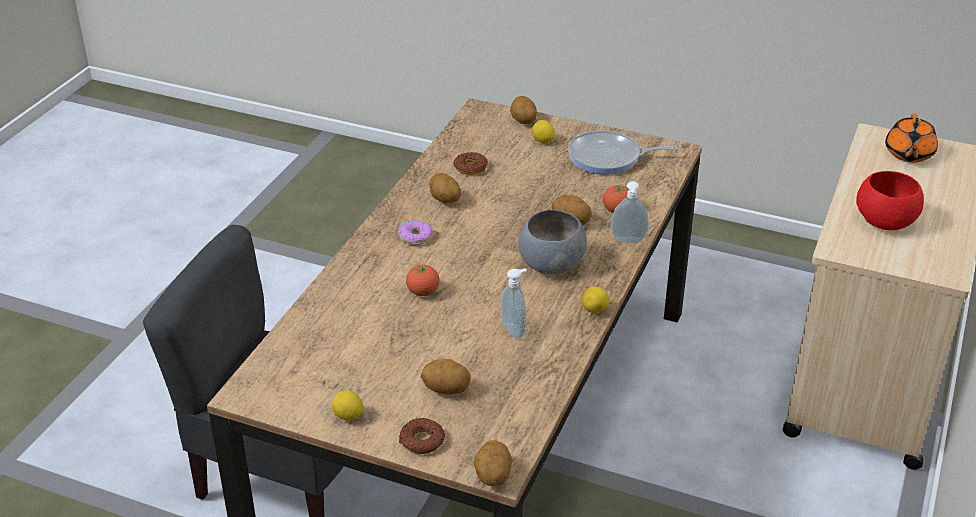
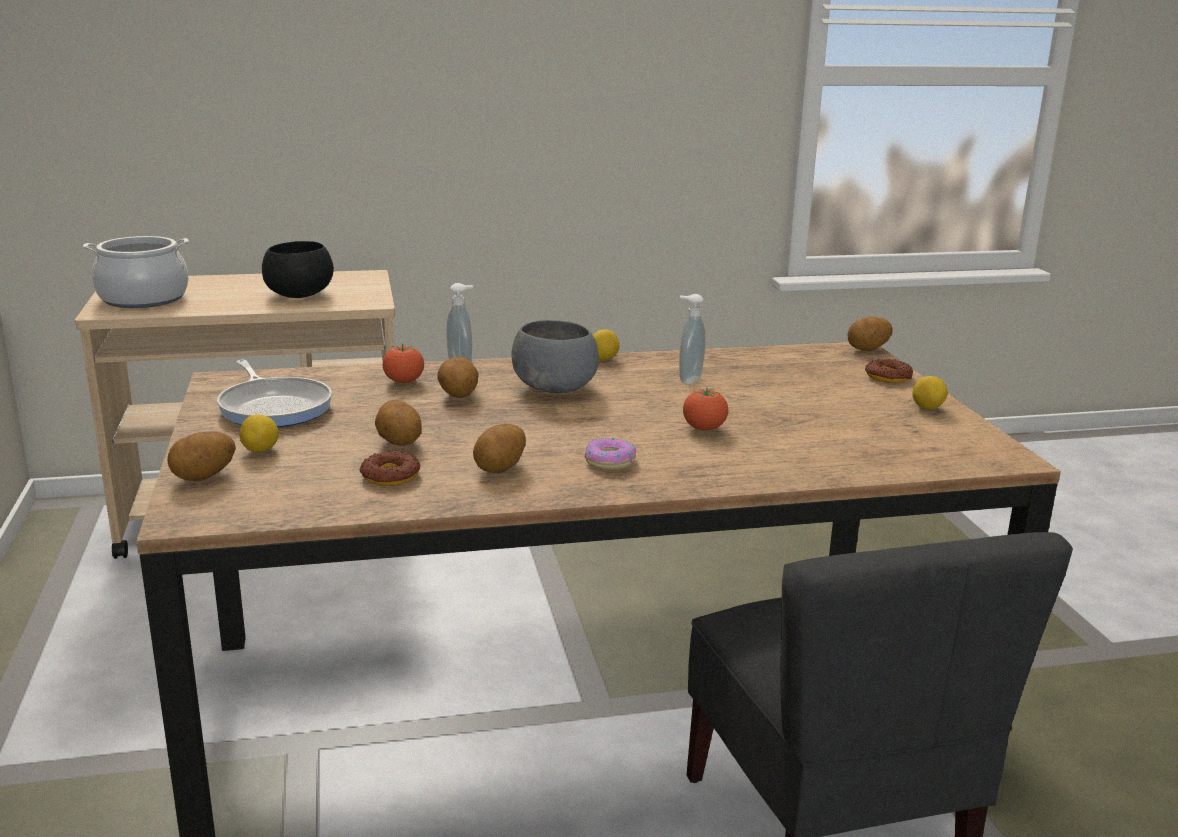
camera: 125 degrees left, 15 degrees down
(446, 389) = (816, 384): potato -> potato (398, 443)
(885, 221) = (298, 294): red bowl -> black bowl
(908, 154) = (143, 299): orange teapot -> cooking pot

